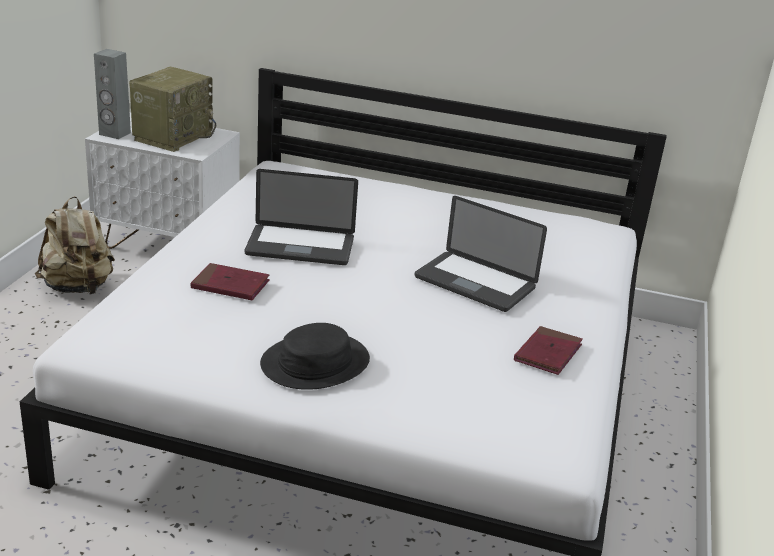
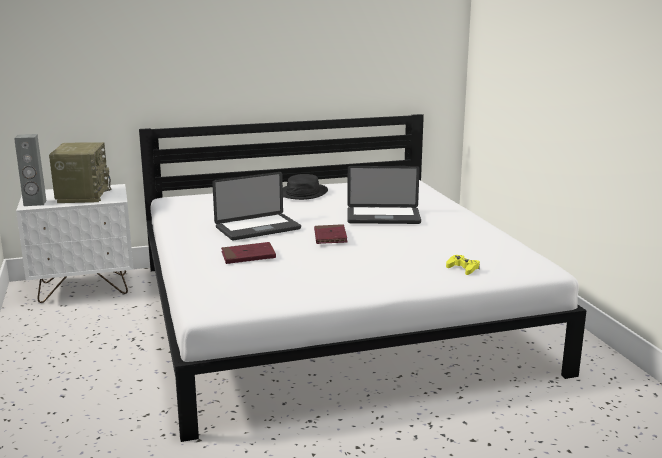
camera: 30 degrees left, 10 degrees down
(78, 288) = (50, 330): beige backpack -> none
(315, 363) = (360, 272): black hat -> black hat (302, 193)
(451, 411) = (463, 268): none -> yellow game controller
(548, 353) = (466, 234): red book -> red book (330, 237)

